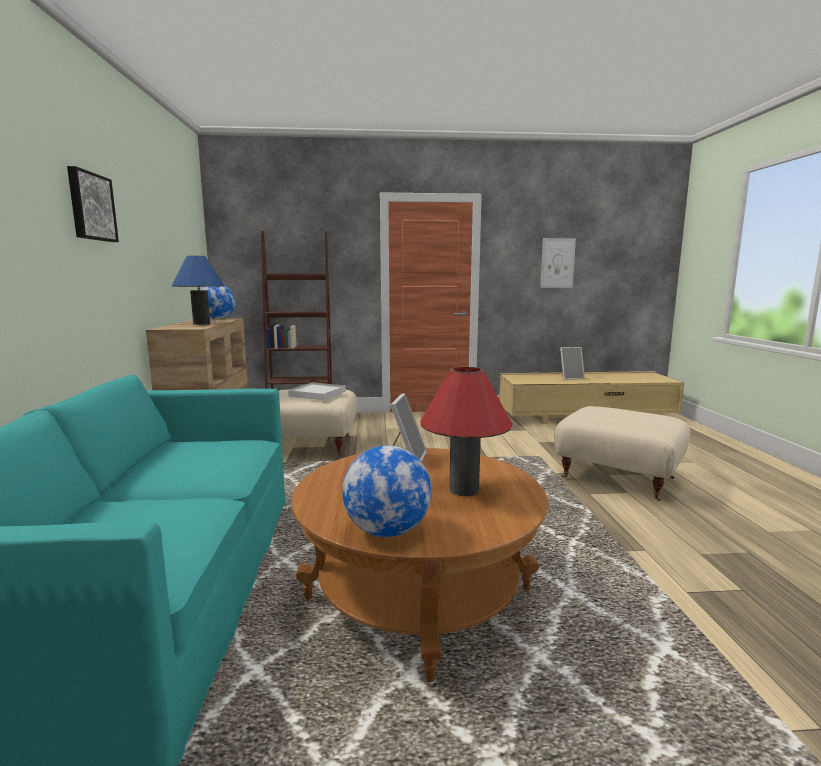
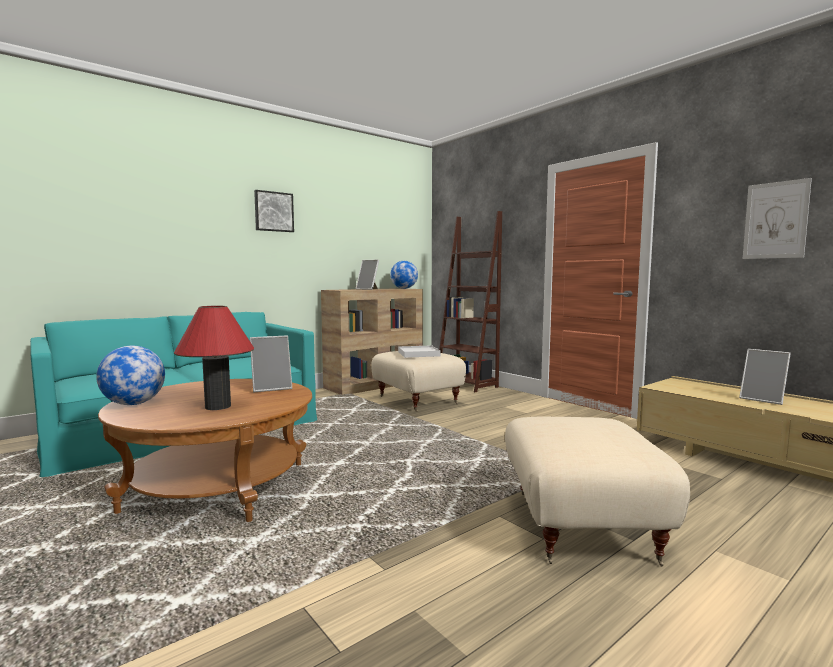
camera: 55 degrees right, 5 degrees down
(201, 323) = (368, 289): blue table lamp -> picture frame

